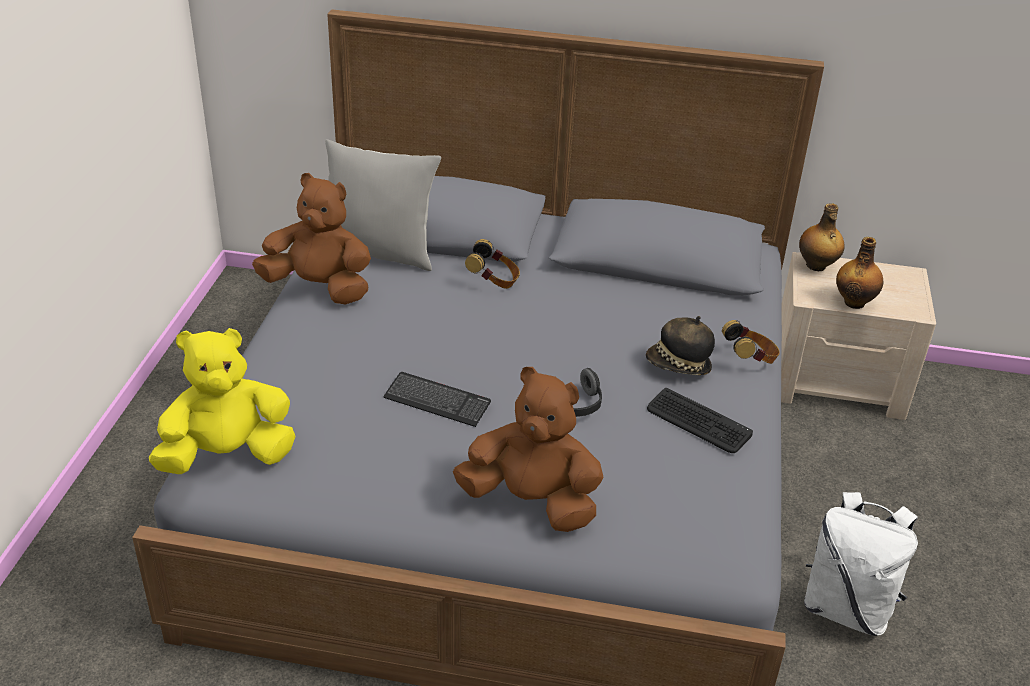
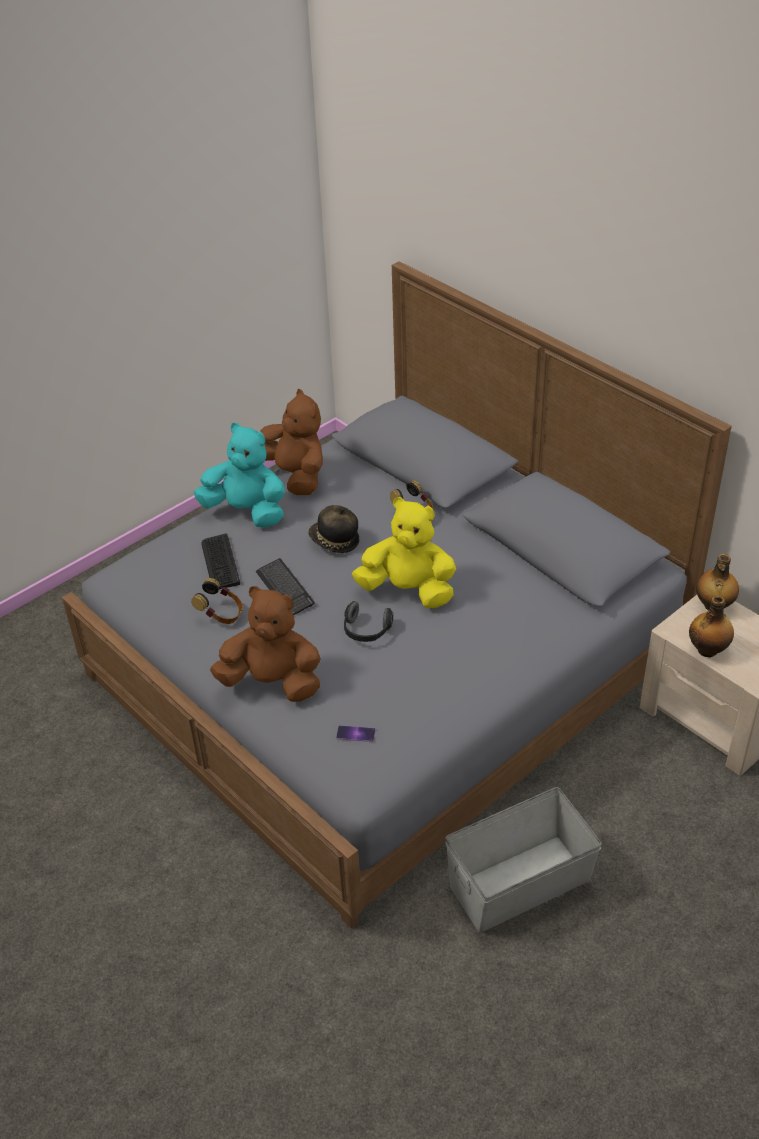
camera: 40 degrees right, 5 degrees up
(227, 455) = (135, 569): yellow plush toy -> yellow plush toy (408, 590)
(302, 342) = (246, 511): none -> turquoise plush toy
(380, 253) = (360, 464): grey pillow -> none
(531, 501) = (272, 682): brown plush toy -> brown plush toy turned 45 degrees counterclockwise
(678, 366) = (472, 636): hat -> hat (334, 541)
(678, 510) = (356, 734): none -> phone
(698, 422) = (438, 682): keyboard -> keyboard (220, 562)
(750, 360) = (535, 655): headphones -> headphones (221, 615)
(847, 607) = (521, 883): white backpack -> grey storage box

